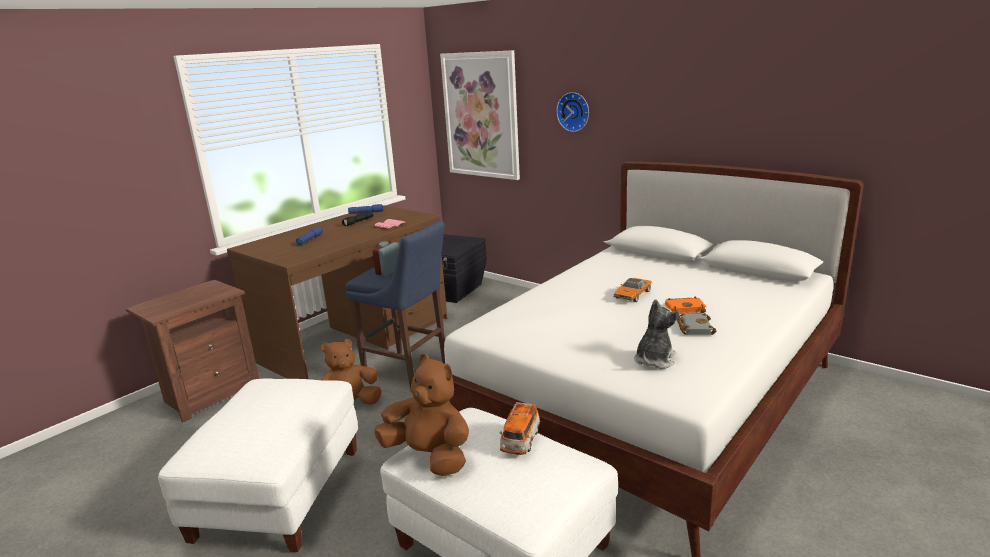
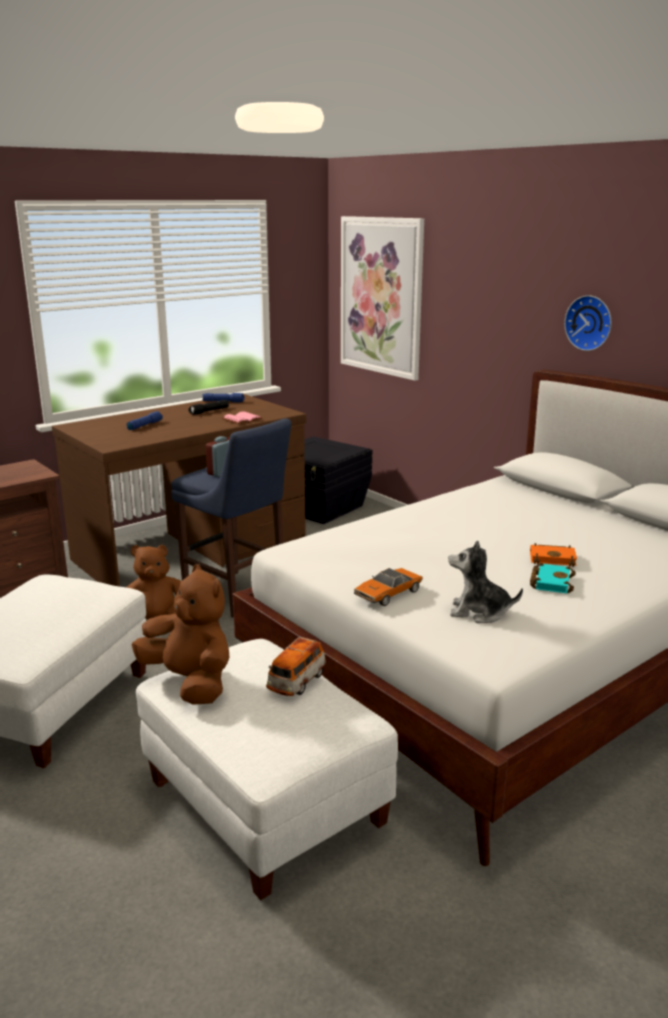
camera: 10 degrees right, 0 degrees up
(574, 111) = (487, 301): wall clock -> wall clock (590, 323)
(632, 295) = (496, 535): toy car -> toy car (388, 594)
(654, 360) = (479, 612): plush toy -> plush toy turned 120 degrees counterclockwise
(693, 327) = (550, 581): grey book -> turquoise book

